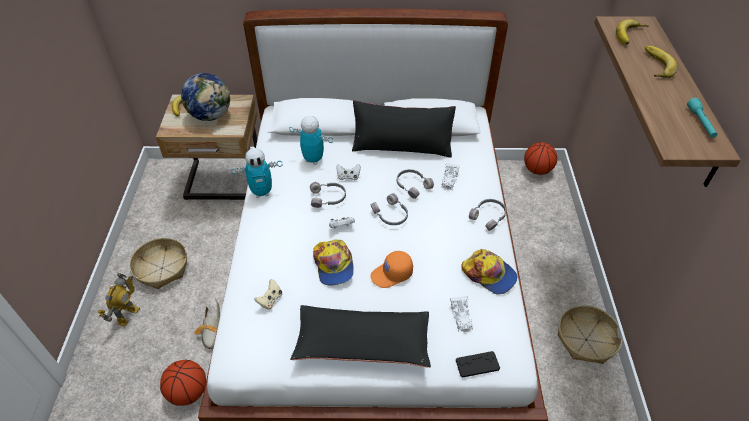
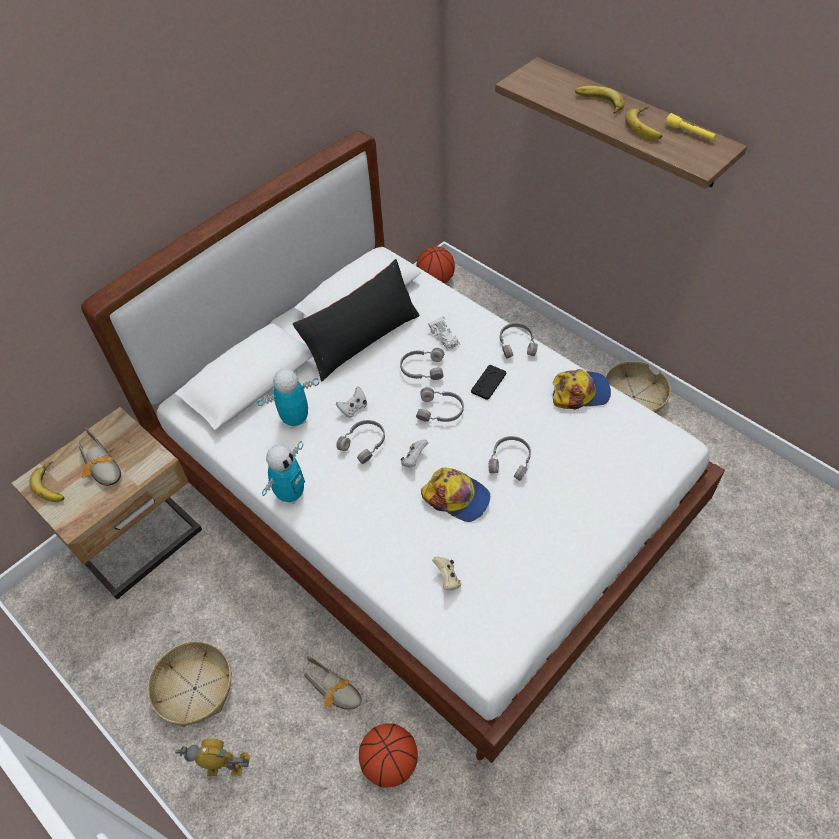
camera: 45 degrees left, 5 degrees up
(128, 315) = (224, 768): toy robot -> toy robot turned 60 degrees counterclockwise
(211, 115) = (102, 467): globe -> shoe
(362, 343) = (565, 537): black pillow -> none
(392, 274) = (511, 461): orange cap -> grey headphones
(461, 317) = (605, 445): white toy car -> none
(477, 364) = (661, 470): black game controller -> black game controller (488, 382)
(631, 36) = (547, 87): banana -> banana (646, 127)
(700, 123) = (689, 133): turquoise flashlight -> yellow flashlight

